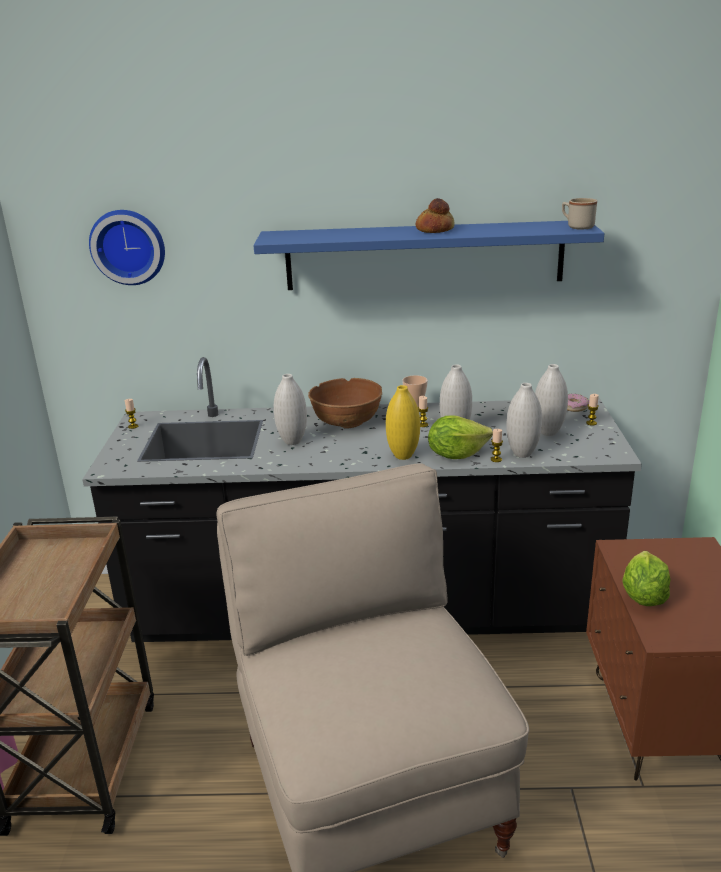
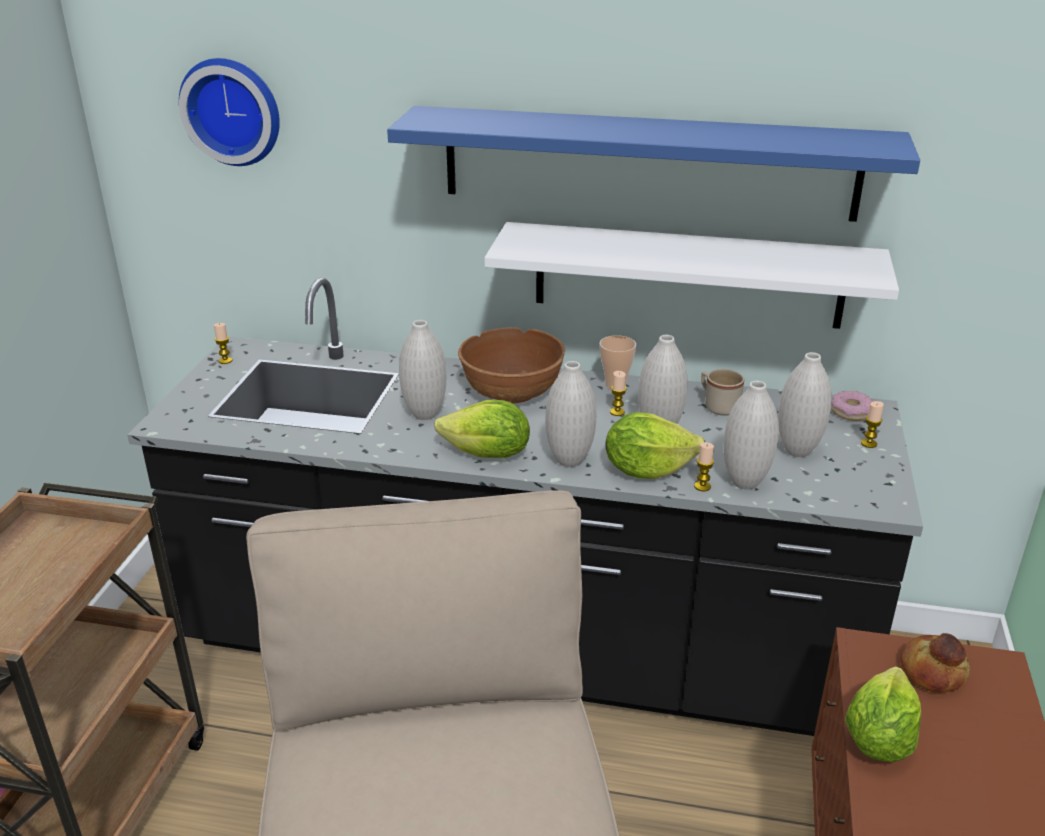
camera: 10 degrees right, 5 degrees up
(347, 459) = (488, 455): none -> lettuce
(403, 456) = (569, 460): yellow vase -> white vase
(434, 229) = (661, 127): bread -> bread (932, 671)
(455, 329) = (687, 275): none -> white shelf
(577, 226) = (882, 144): beige mug -> beige mug (717, 406)

